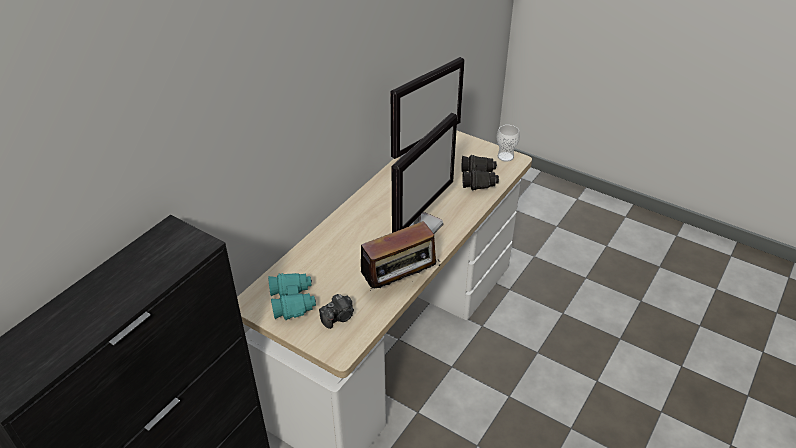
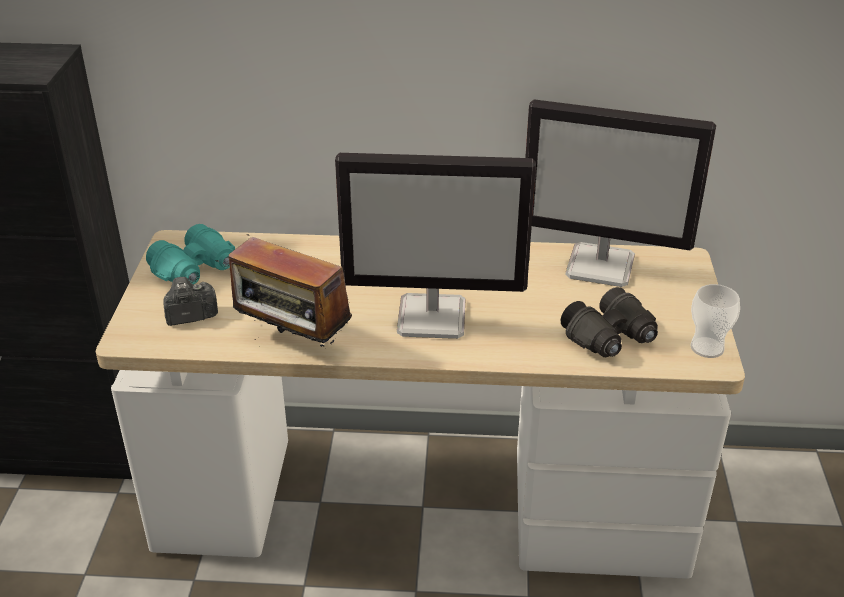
camera: 60 degrees right, 5 degrees down
(339, 317) = (190, 315): camera -> camera turned 135 degrees clockwise

